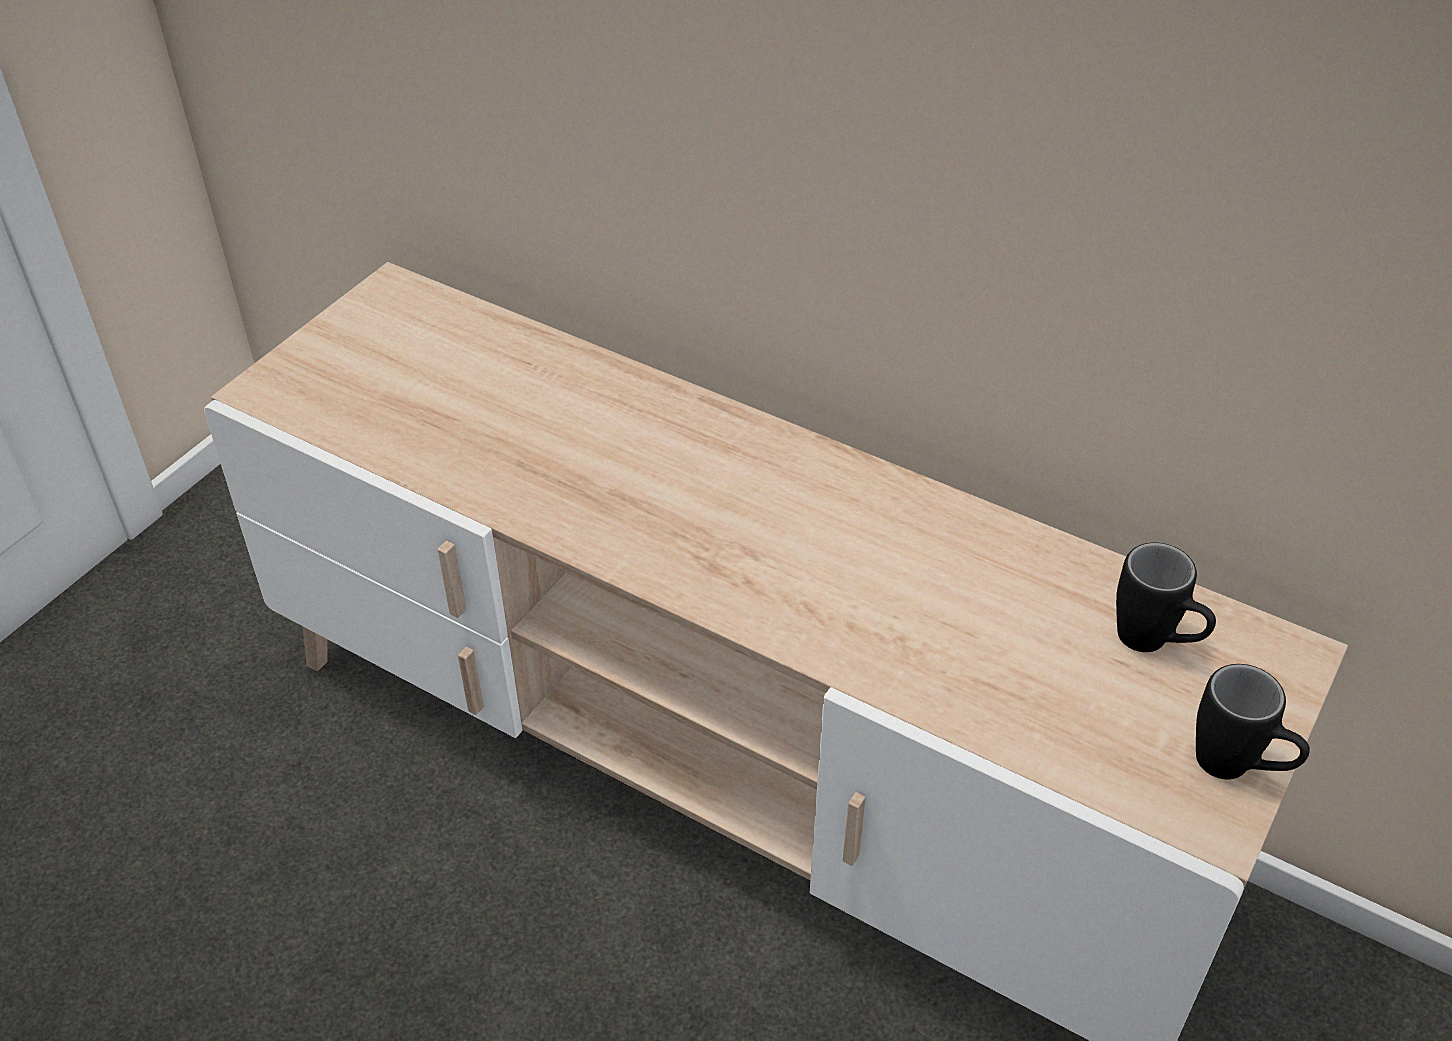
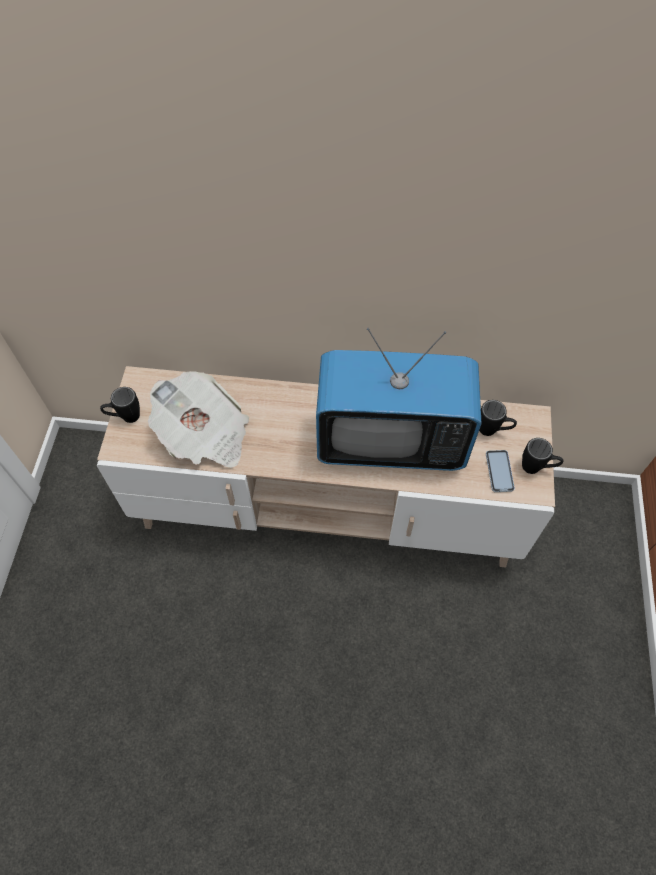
camera: 25 degrees left, 15 degrees up
(319, 344) = (125, 417): none -> black mug
(456, 426) = (205, 435): none -> newspaper
(873, 577) = (391, 441): none -> television
(1125, 740) = (499, 471): none -> phone

